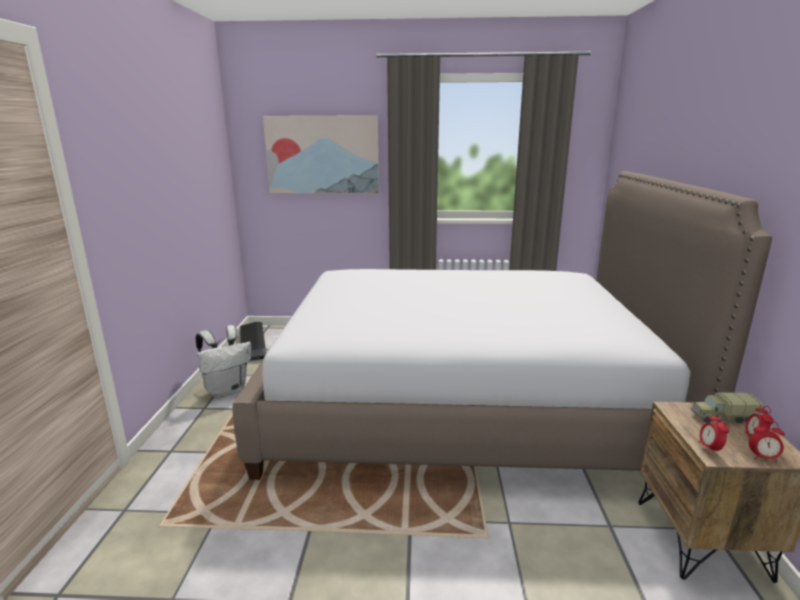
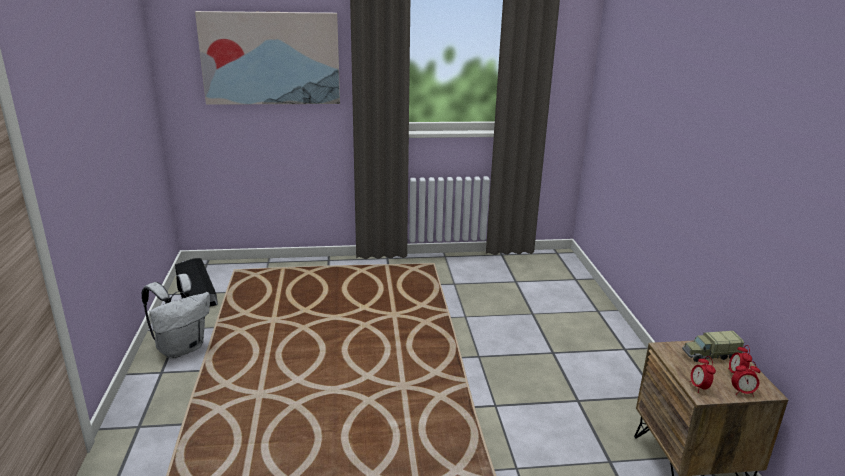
camera: 10 degrees left, 5 degrees up
(461, 403) = (451, 345): bed -> none

